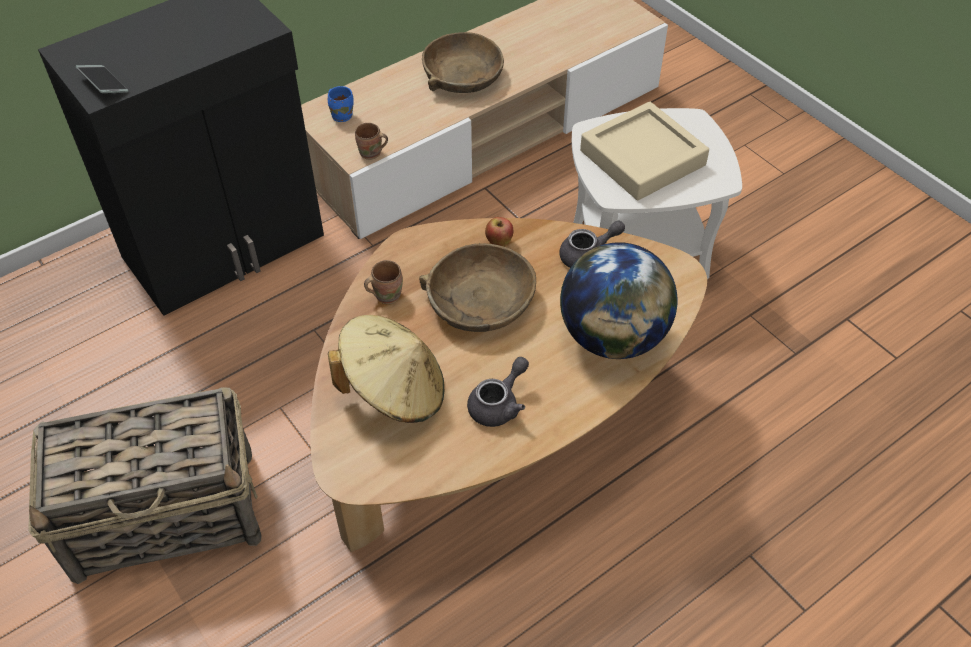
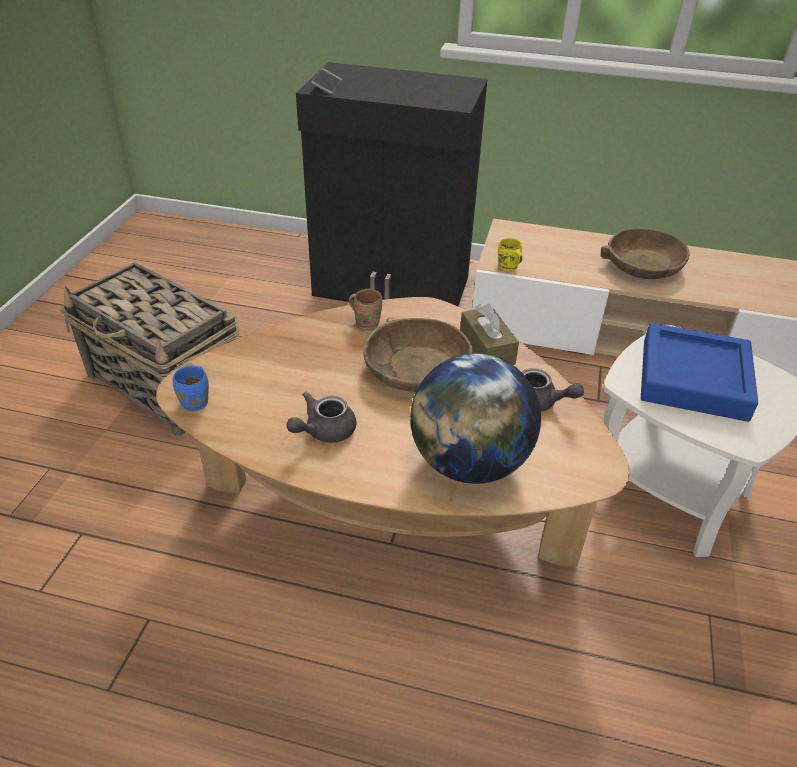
camera: 50 degrees right, 10 degrees down
(342, 115) = (523, 239): blue mug -> blue mug (197, 402)
(371, 154) = (507, 267): brown mug -> yellow mug
(394, 390) = (282, 371): beige hat -> none
(499, 243) = (486, 349): apple -> brown tissue box
(499, 404) = (324, 431): grey teapot -> grey teapot turned 135 degrees clockwise
(642, 158) = (693, 379): beige tray -> blue tray

